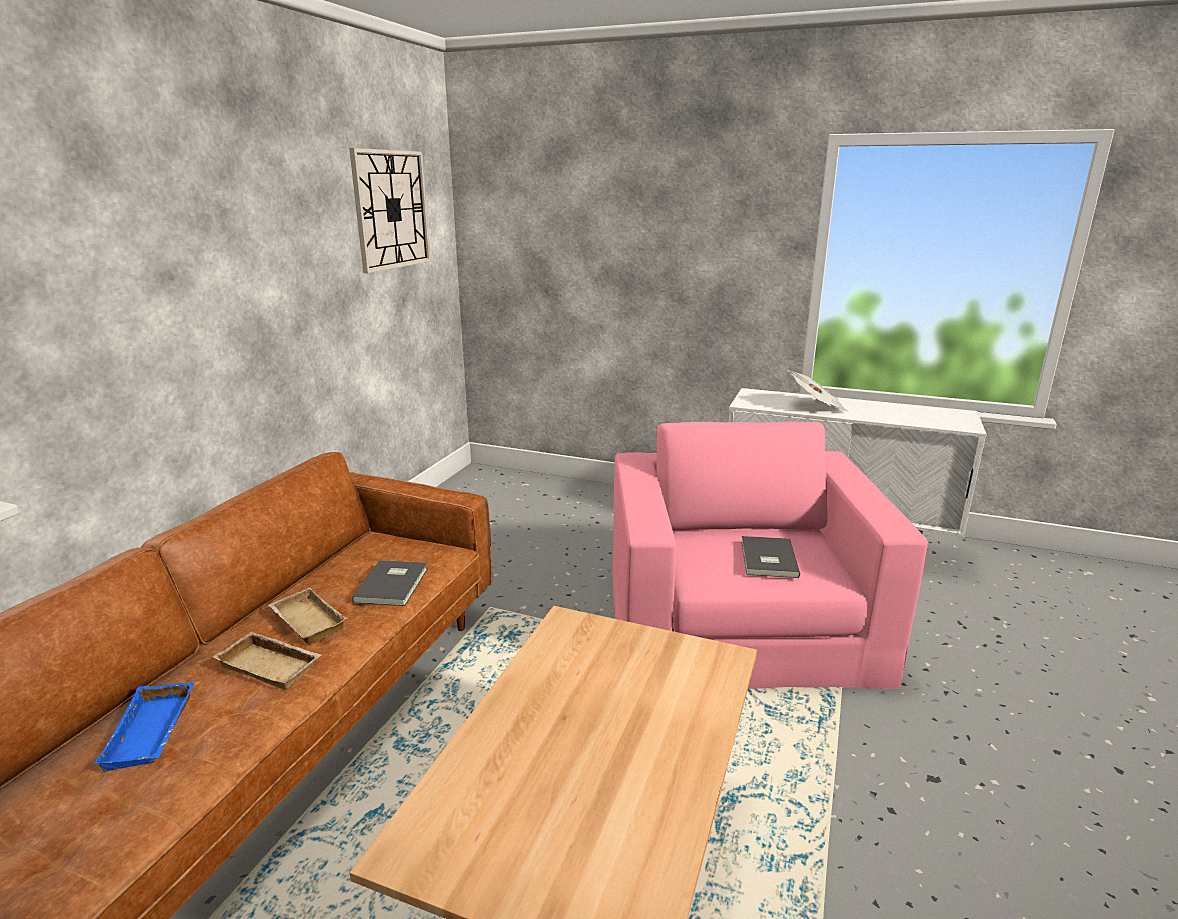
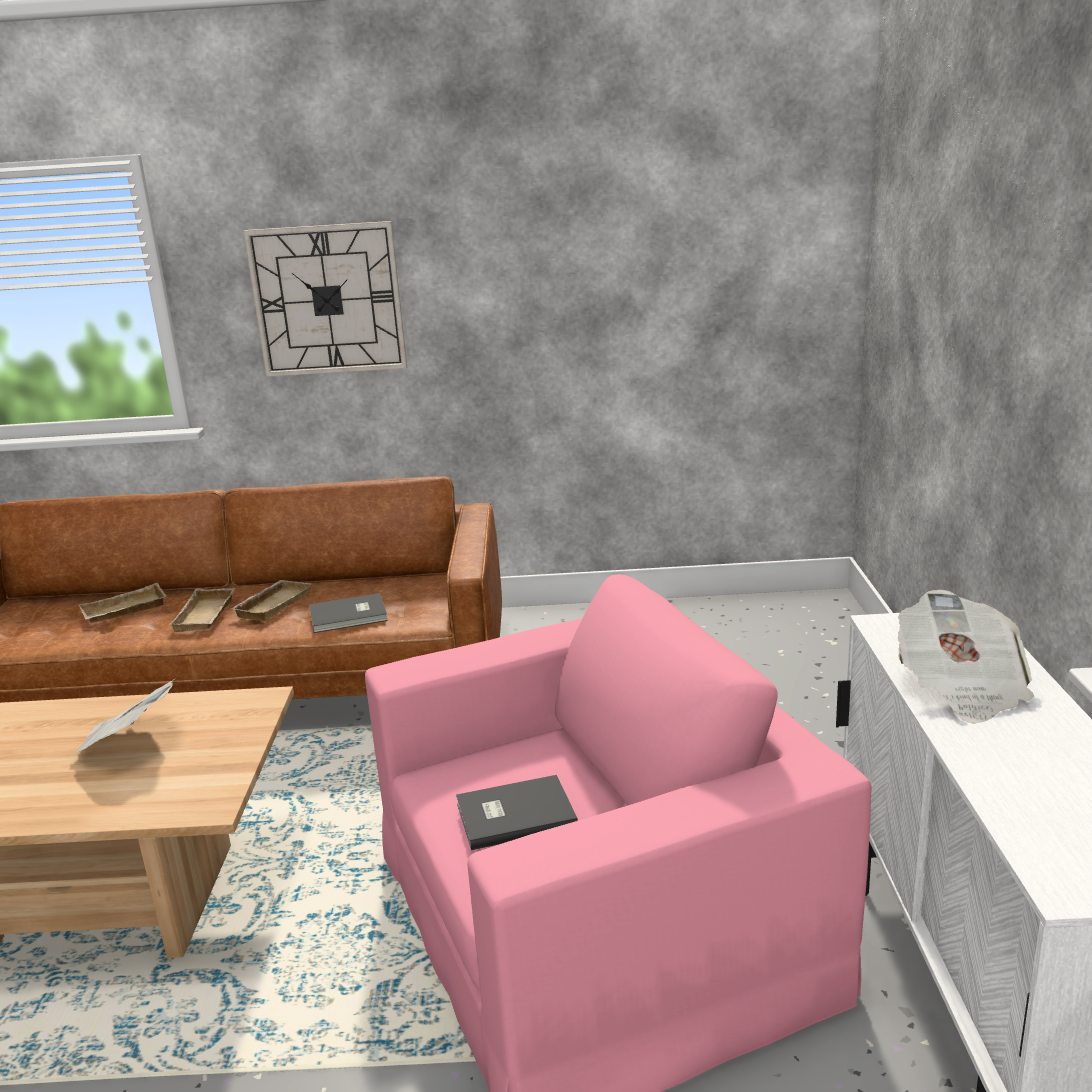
camera: 70 degrees right, 0 degrees up
(153, 732) = (124, 611): blue tray -> beige tray
(391, 209) = (705, 209): wall clock -> wall clock (328, 300)
(588, 698) = (130, 742): none -> newspaper

